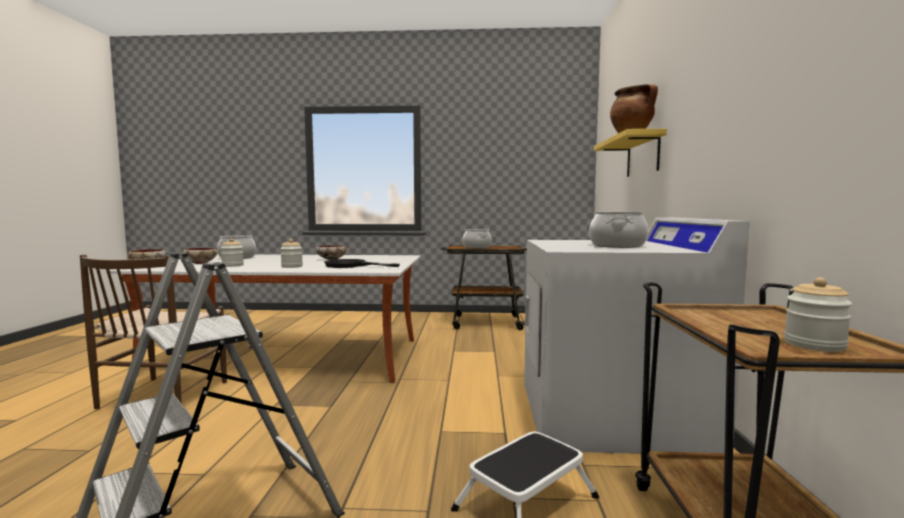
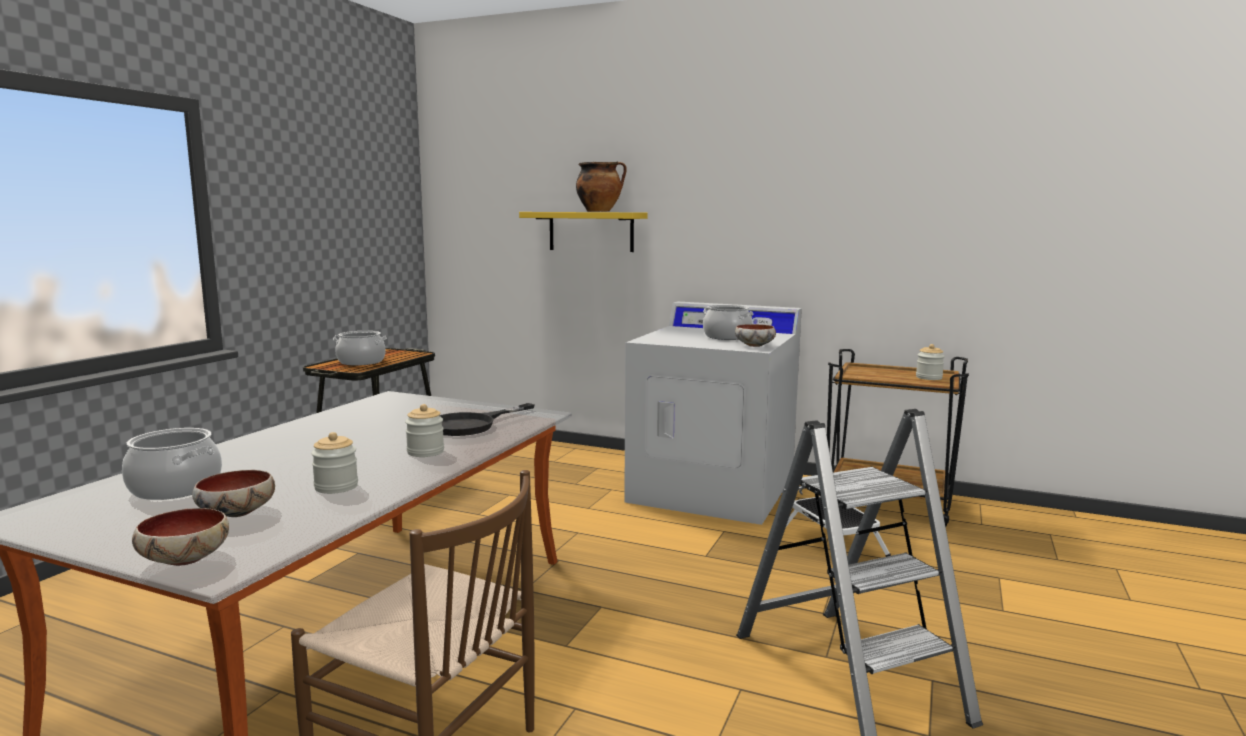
camera: 70 degrees left, 5 degrees up
(331, 259) = (363, 430): bowl -> bowl (755, 346)

